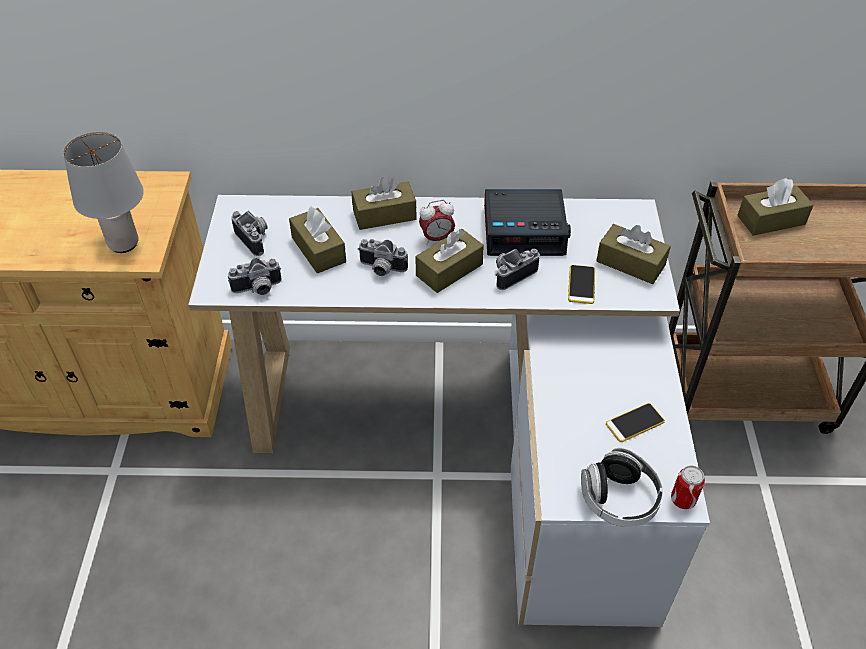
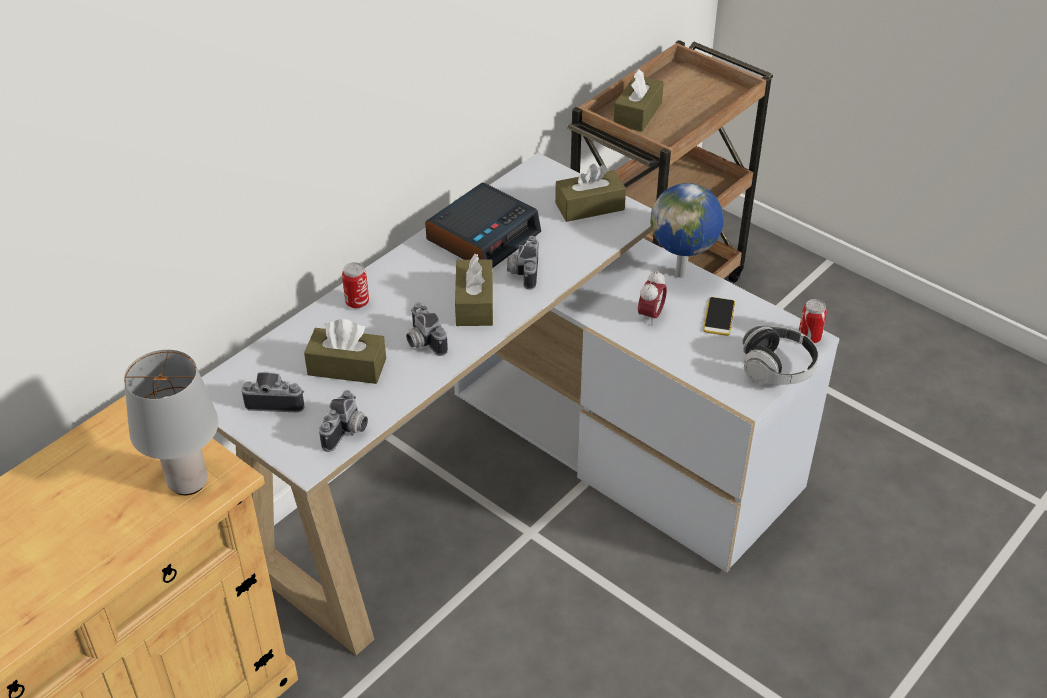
camera: 50 degrees left, 5 degrees down
(381, 269) = (422, 342): camera -> camera turned 90 degrees clockwise
(384, 215) = (357, 302): brown tissue box -> can
(437, 238) = (428, 289): alarm clock -> alarm clock (650, 316)
(581, 285) = (580, 244): phone -> none
(656, 369) = (682, 273): none -> globe

